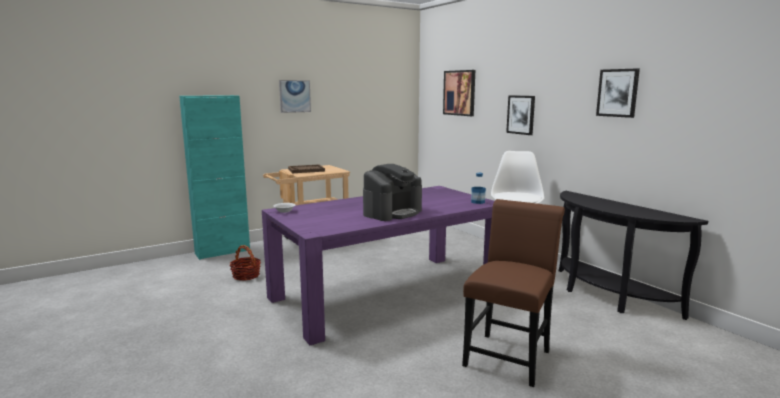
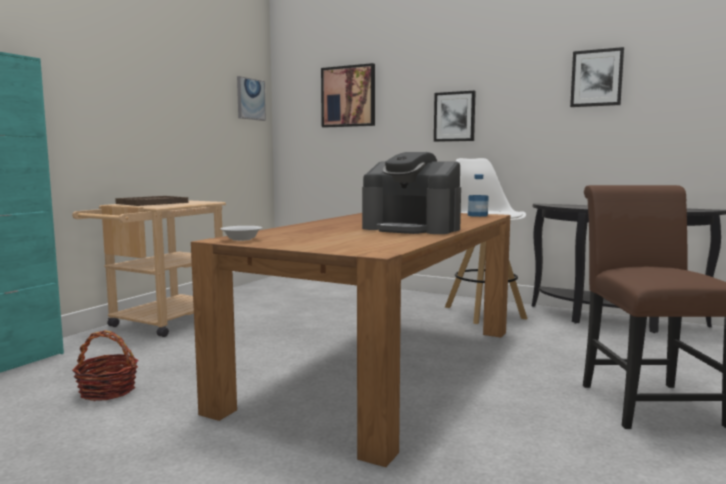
camera: 30 degrees left, 5 degrees down
(294, 96) = (116, 82): picture -> picture (250, 99)
(387, 292) = (382, 366): purple dining table -> brown dining table
(392, 212) = (412, 228): coffee machine -> coffee machine turned 105 degrees clockwise

